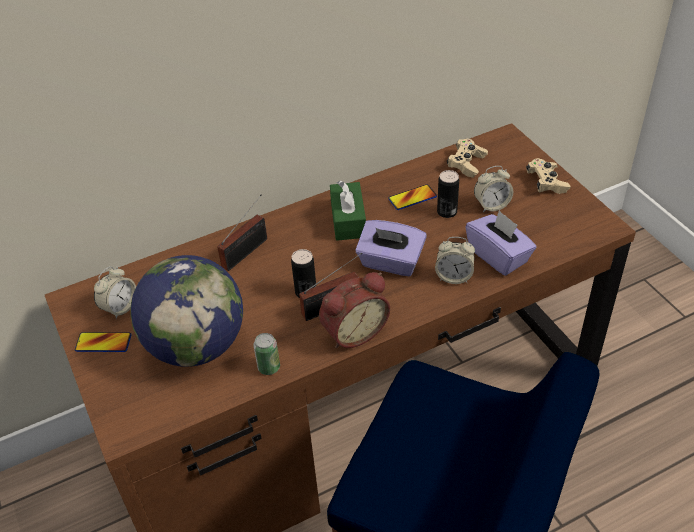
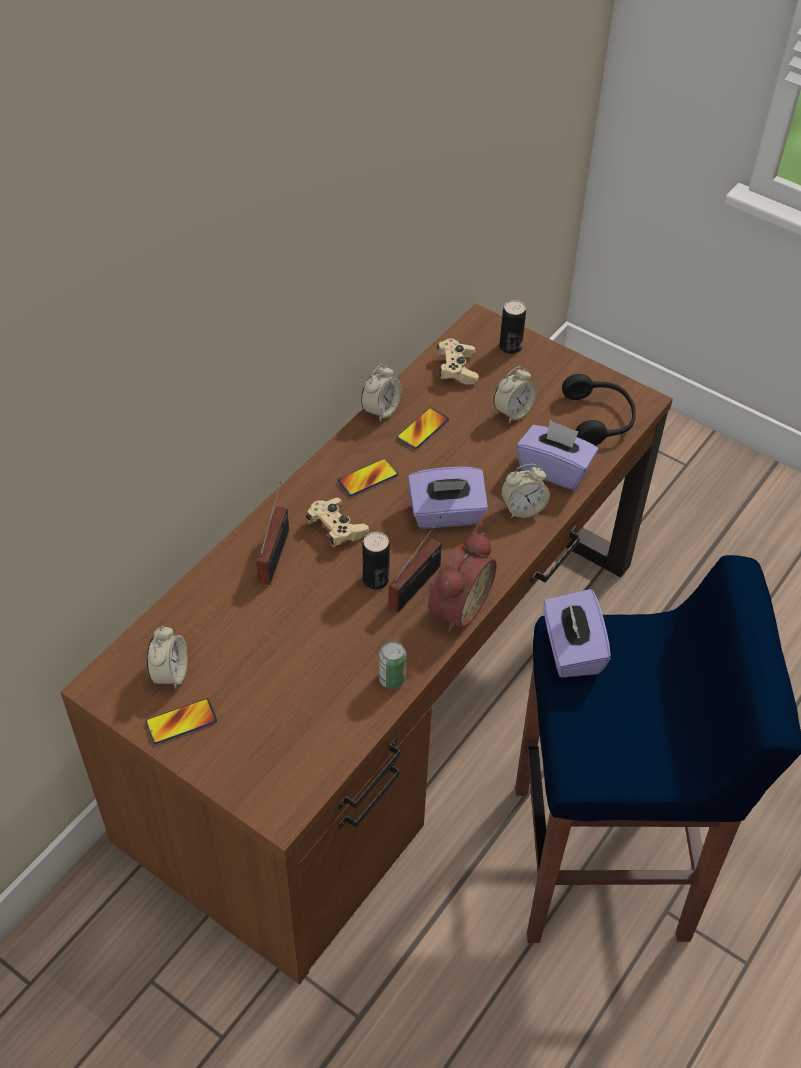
camera: 30 degrees left, 5 degrees up
(196, 345) = (294, 685): globe -> none
(348, 220) = (367, 478): green tissue box -> phone
(389, 177) = (381, 410): none -> alarm clock
(415, 393) = (571, 650): none -> purple tissue box
(447, 212) = (470, 434): can -> can (510, 347)
(546, 183) = (554, 368): beige game controller -> beige game controller (336, 529)
(561, 229) = (599, 419): none -> black headphones

